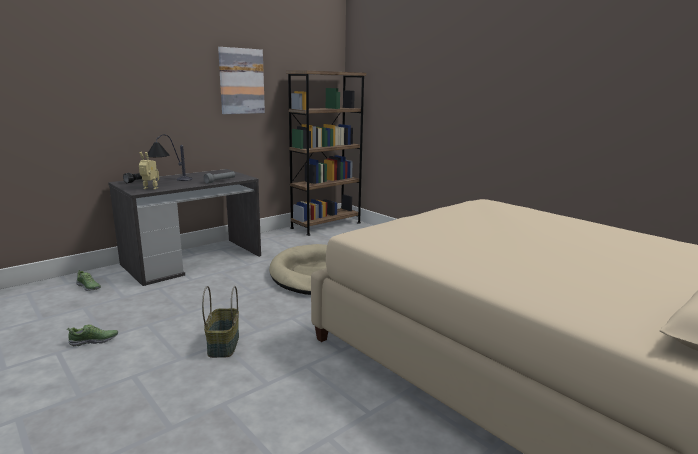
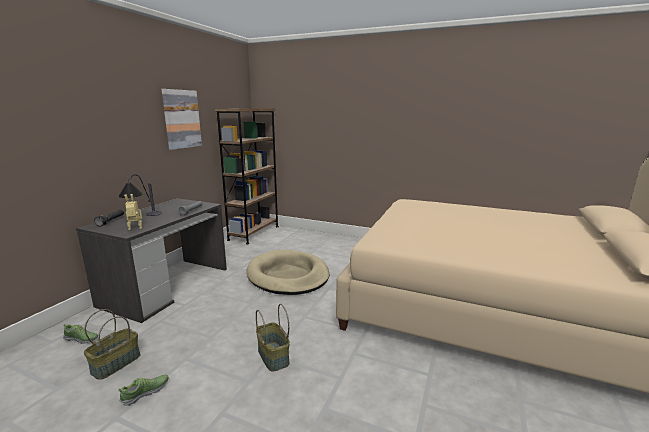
camera: 25 degrees left, 0 degrees up
(95, 312) = (116, 363): none -> basket

